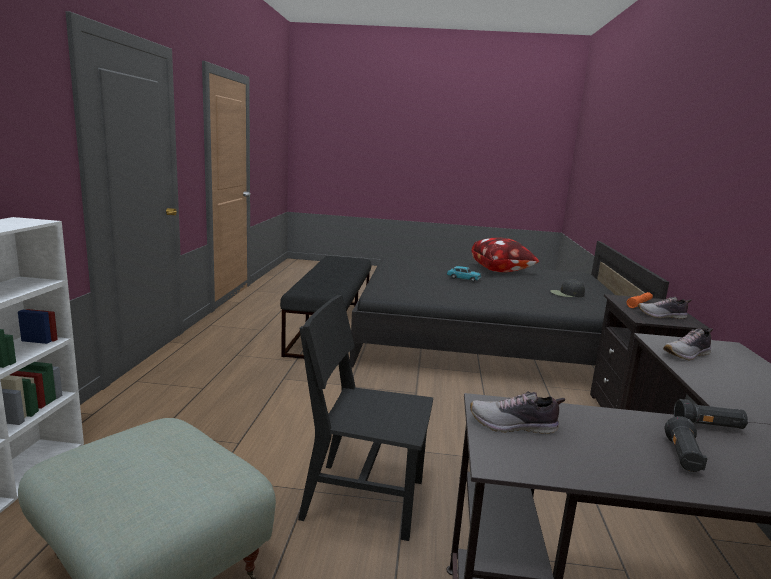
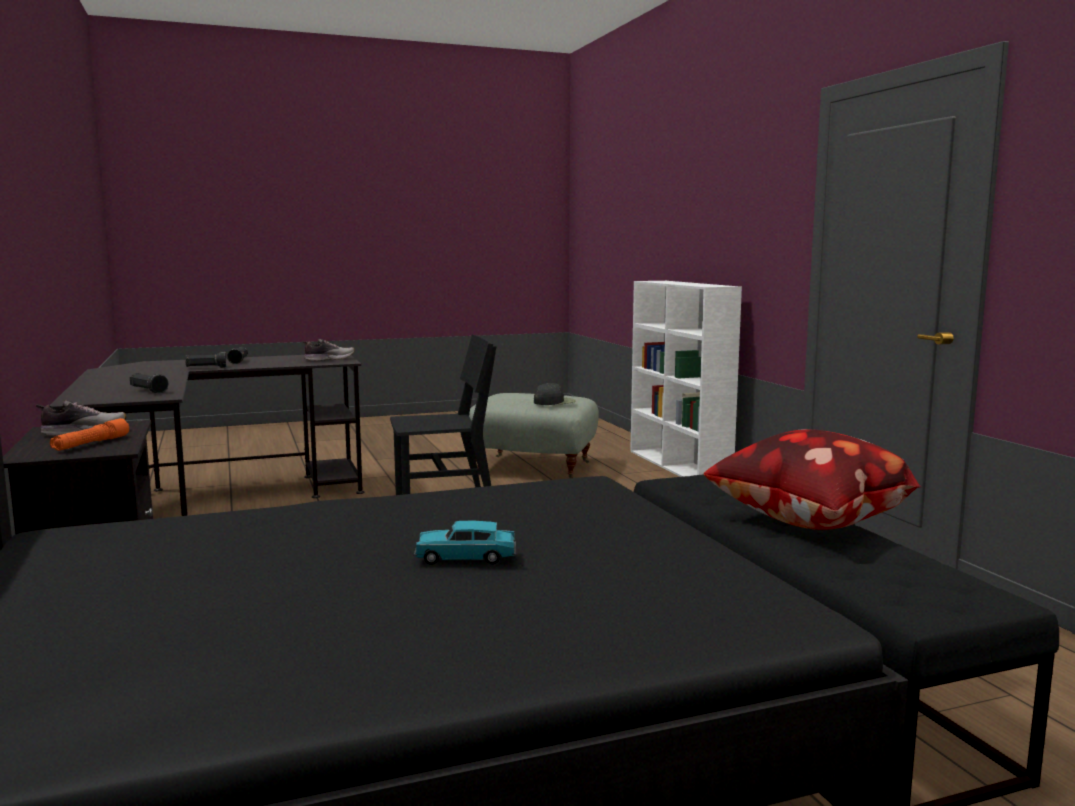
camera: 155 degrees right, 5 degrees down
(501, 270) = (359, 657): pillow -> pillow (808, 524)
(566, 294) = (153, 572): black cap -> black cap (554, 402)
(687, 354) = (148, 391): shoe -> black flashlight

